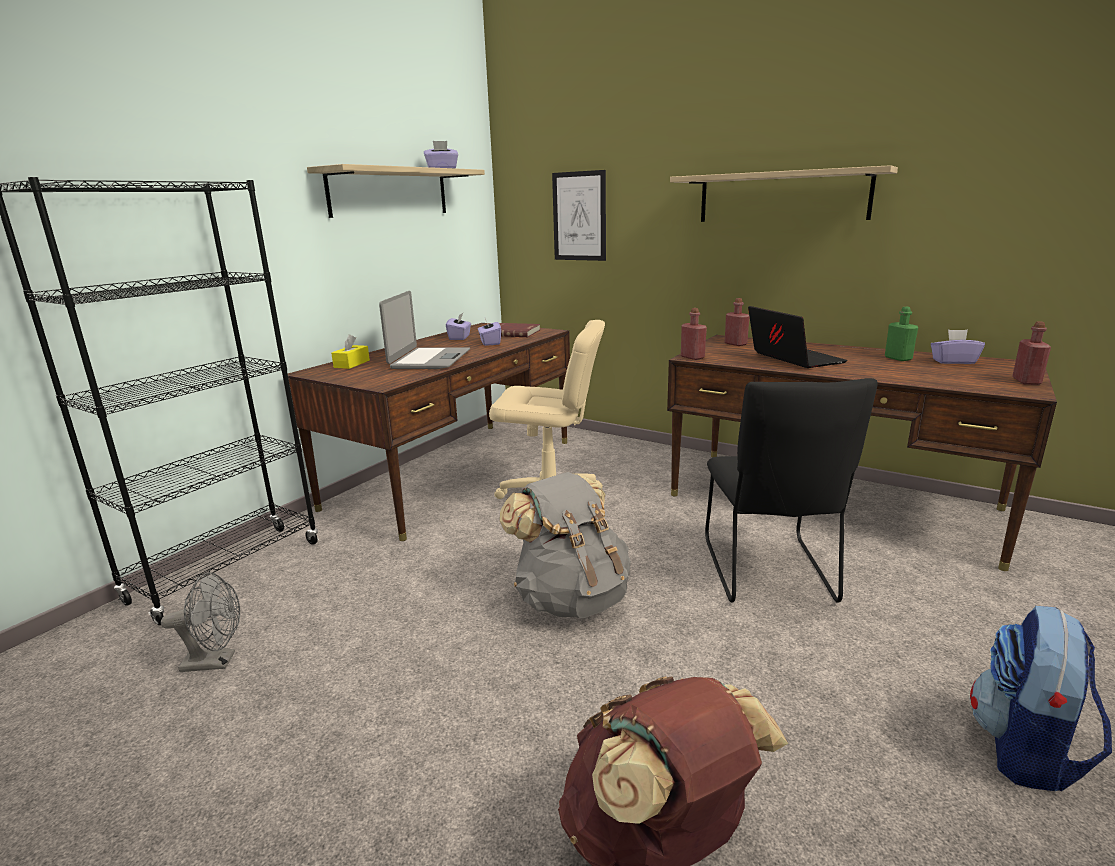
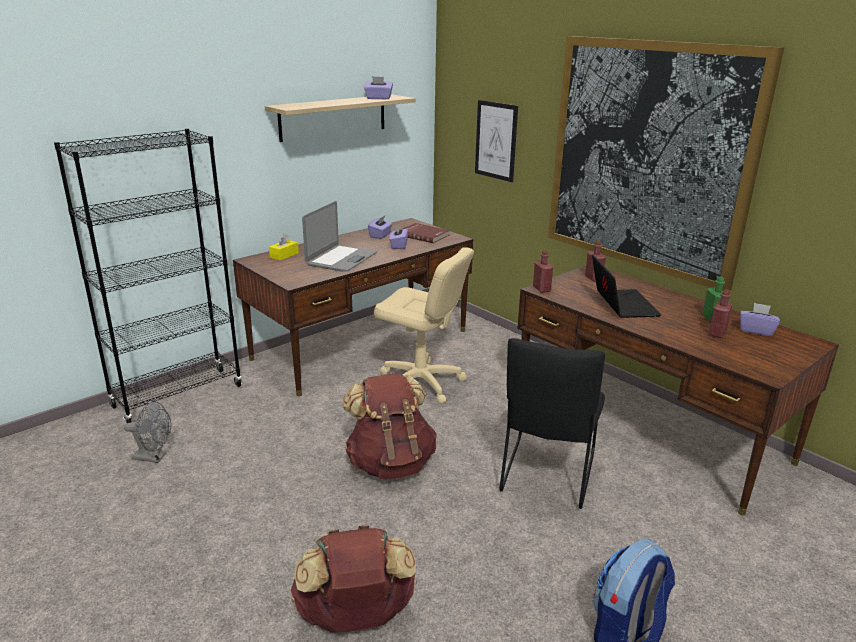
camera: 15 degrees right, 5 degrees up
(571, 598) = (390, 463): grey backpack -> brown backpack
(782, 197) = (649, 157): shelf -> picture
(1026, 381) = (786, 364): red bottle -> red bottle (717, 333)

